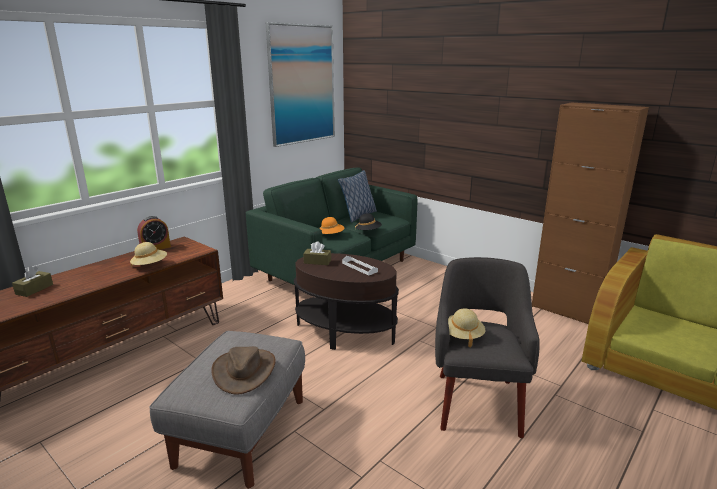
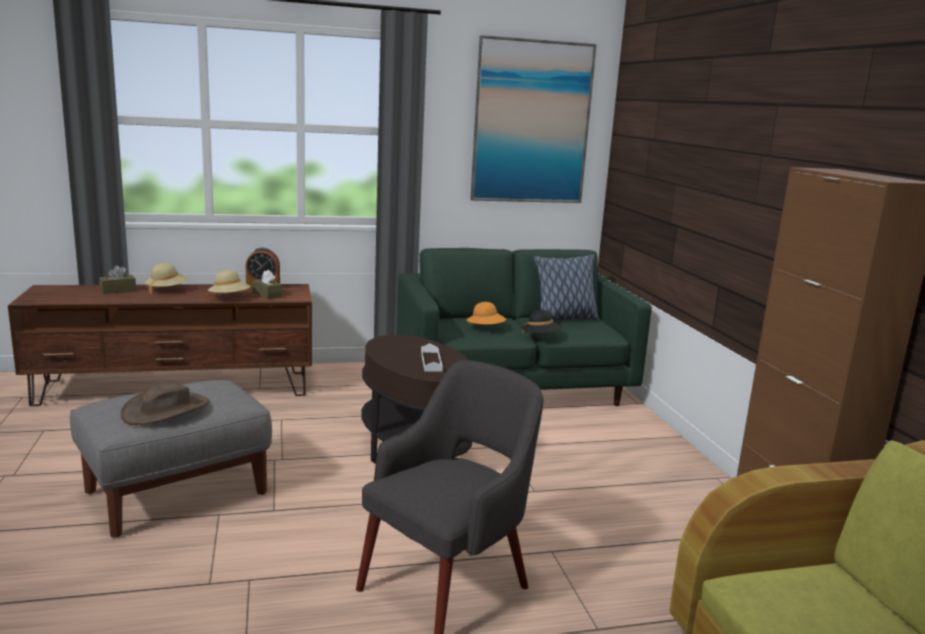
camera: 35 degrees right, 5 degrees down
(317, 261) = (398, 343): brown tissue box -> brown tissue box (267, 295)
(462, 335) = (424, 467): beige hat -> beige hat (166, 290)

